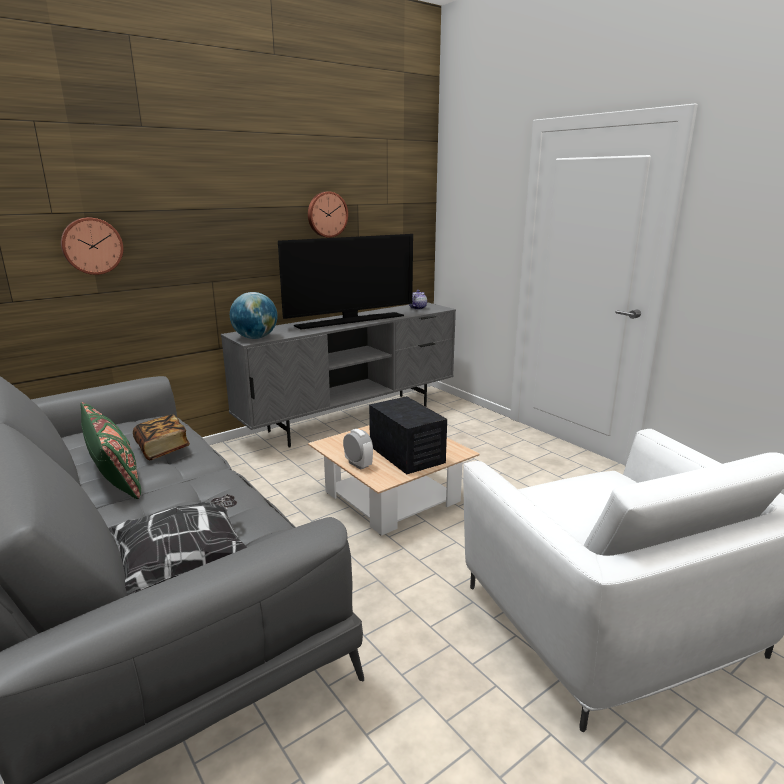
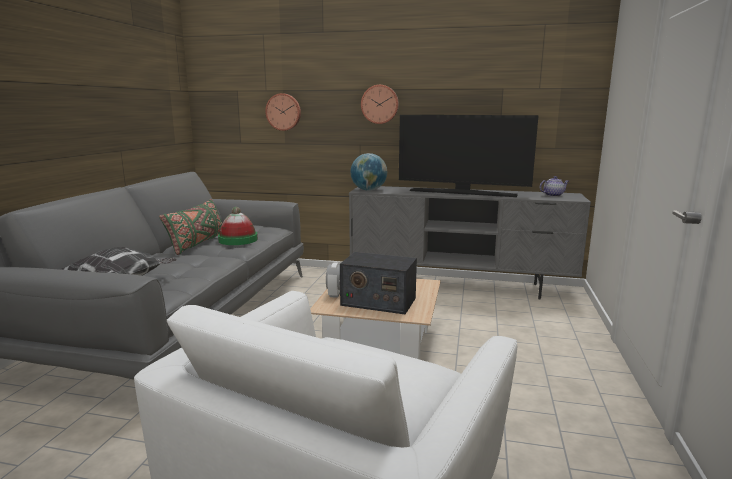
camera: 50 degrees right, 5 degrees down
(162, 448) = (238, 240): book -> hat
(326, 214) = (466, 96): wall clock -> wall clock (380, 104)
(407, 454) = (378, 301): radio -> radio turned 90 degrees clockwise

